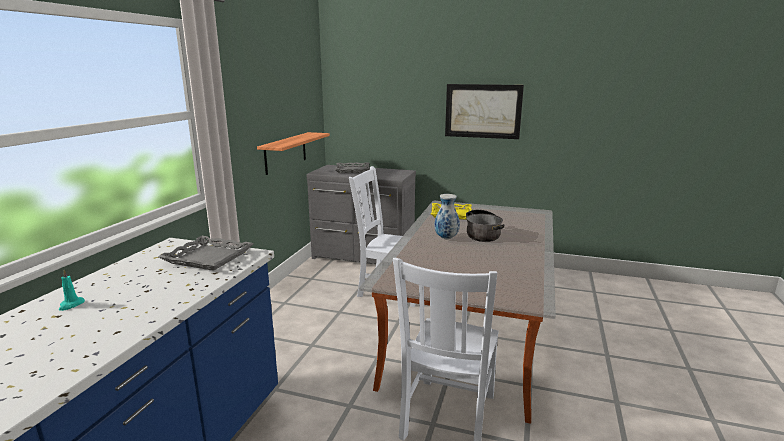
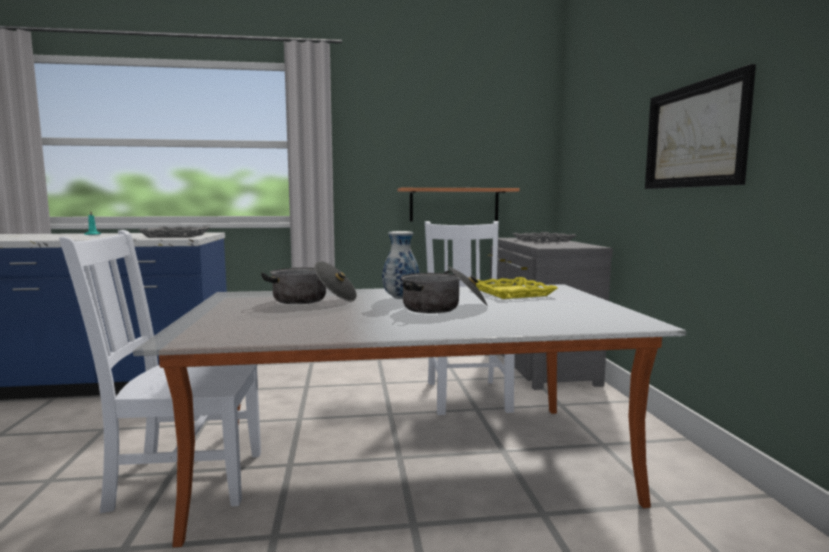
camera: 65 degrees right, 10 degrees down
(432, 259) = (313, 300): none -> cooking pot

